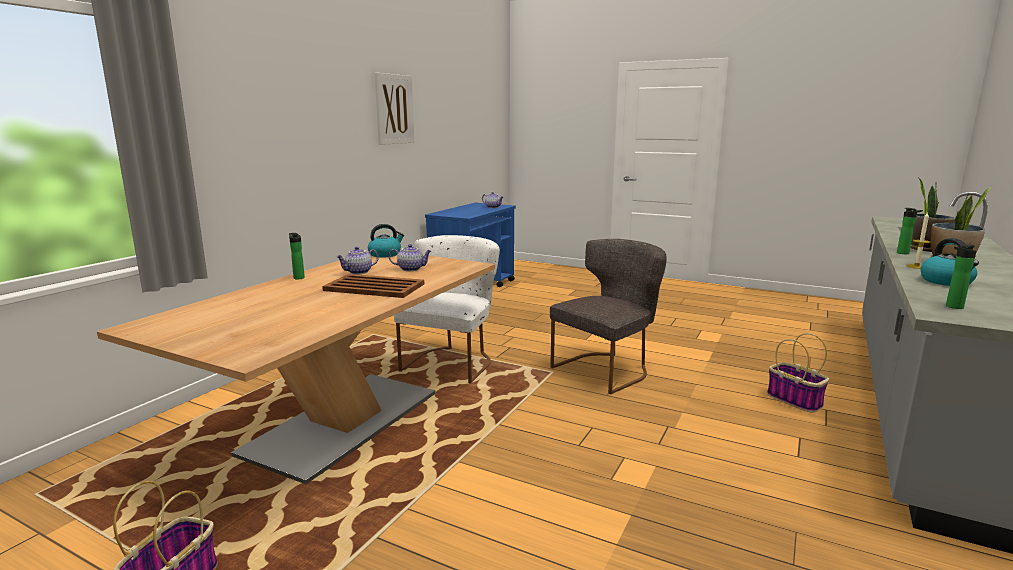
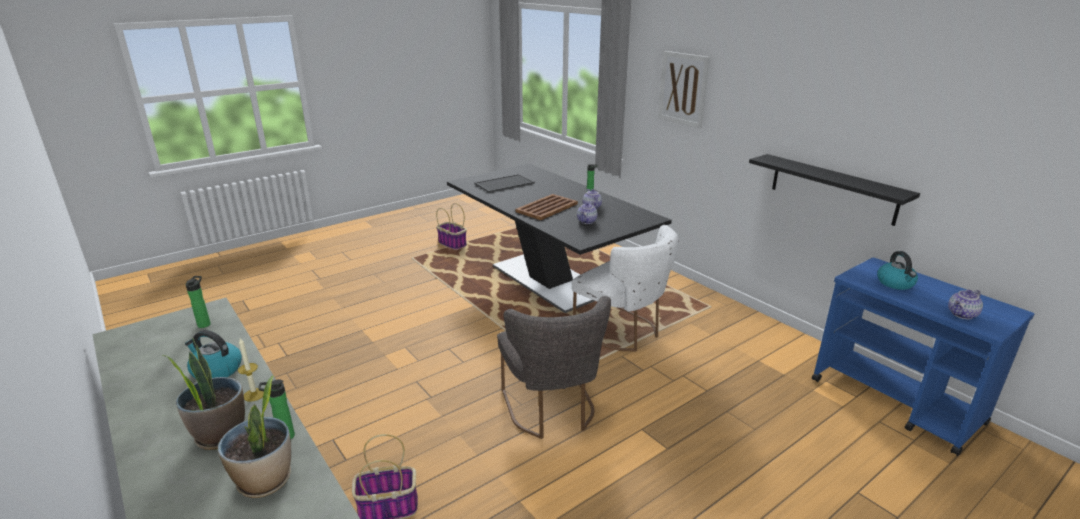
camera: 115 degrees right, 10 degrees up
(260, 324) = (504, 184): none -> tray
(344, 423) = (549, 280): beige dining table -> black dining table
(385, 254) = (645, 219): kettle -> kettle (895, 283)
(393, 178) = (832, 189): none -> black shelf
(394, 109) = (859, 108): picture -> picture (683, 89)

